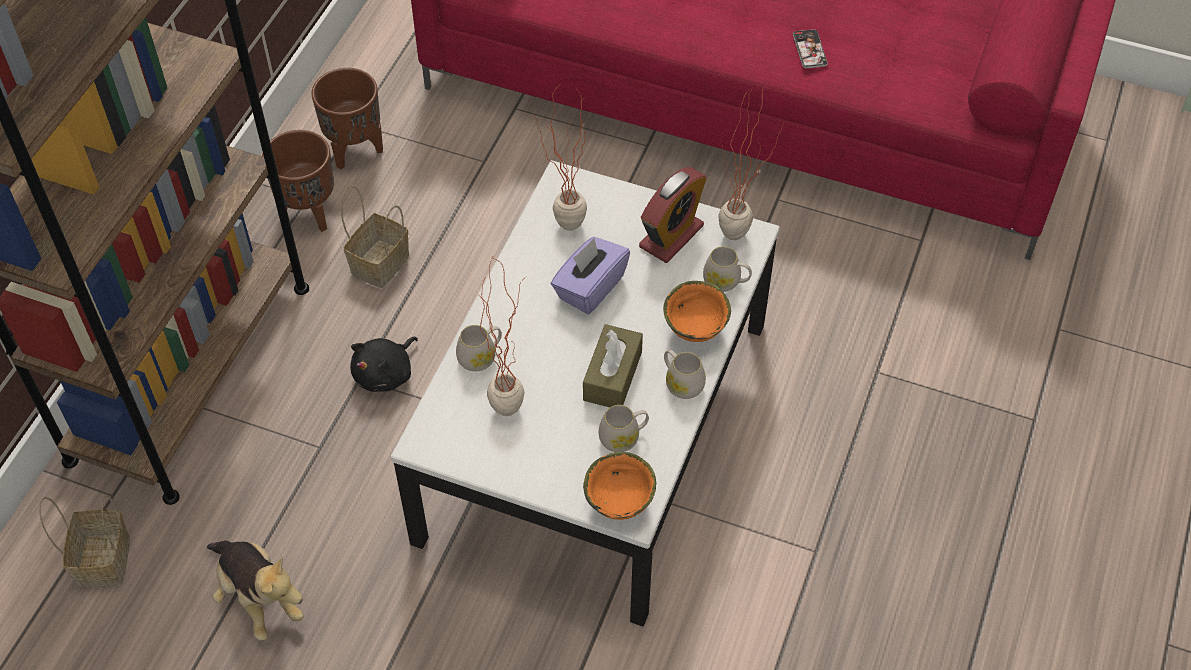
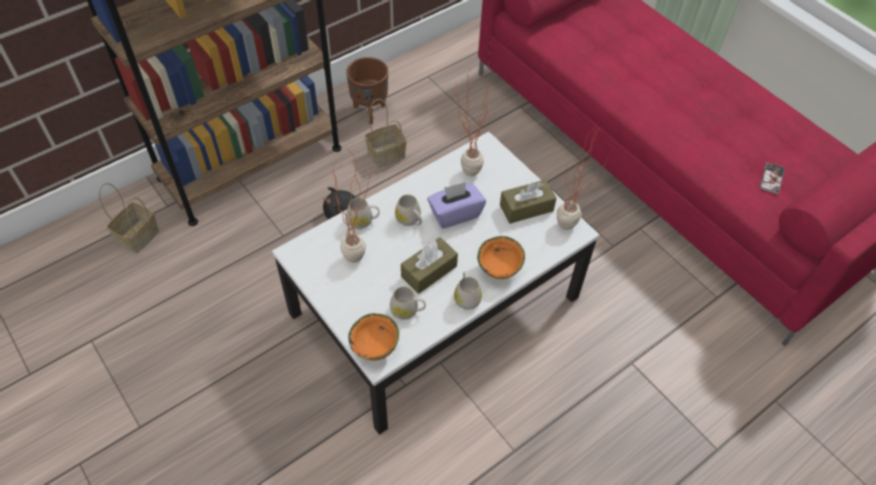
camera: 30 degrees right, 0 degrees up
(258, 597) = (193, 297): plush toy -> none
(355, 150) = (417, 90): brown planter -> none
(671, 236) = (526, 208): alarm clock -> brown tissue box
(726, 282) = (540, 251): white mug -> white mug (410, 220)
(809, 49) = (696, 139): phone -> phone (771, 178)

